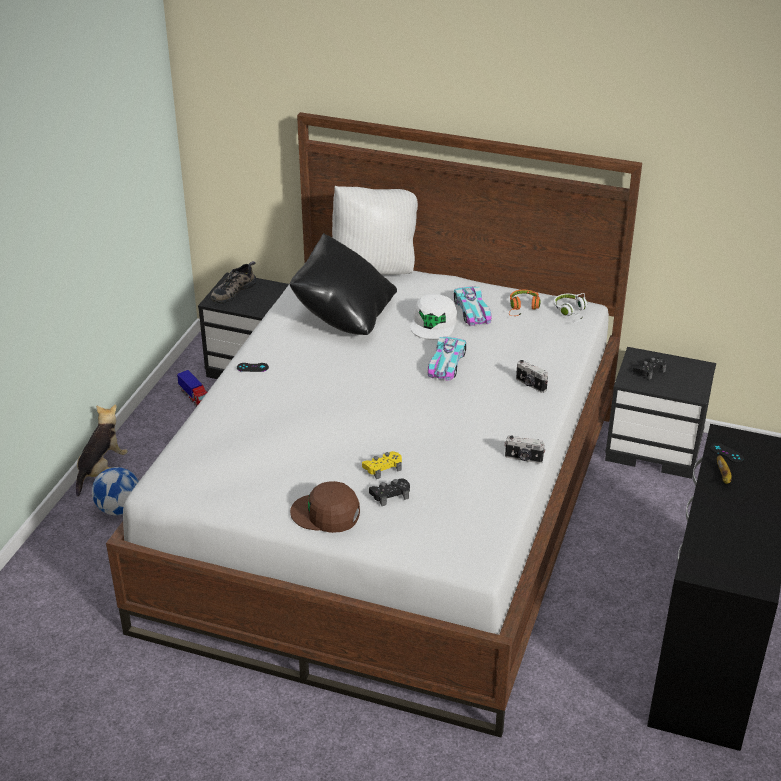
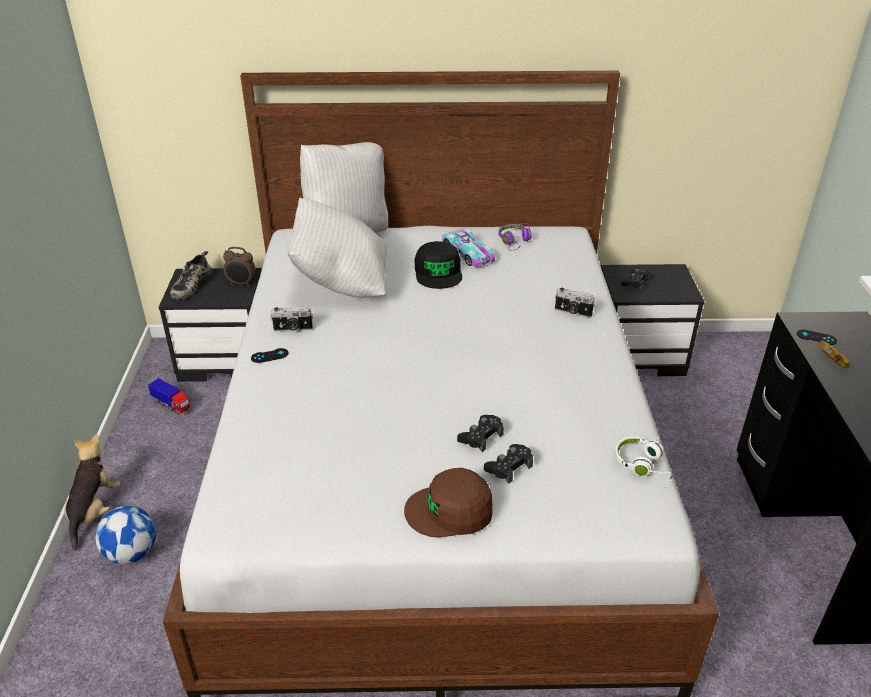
camera: 20 degrees left, 0 degrees up
(277, 298) = (241, 283): none -> alarm clock
(344, 316) = (342, 283): black pillow -> white pillow
(382, 468) = (481, 437): yellow game controller -> black game controller
(434, 323) = (438, 272): white cap -> black cap
(446, 363) = (476, 308): toy car -> none
(523, 308) = (514, 242): orange headphones -> purple headphones
(523, 458) = (620, 390): camera -> camera (293, 329)
(571, 312) = (561, 237): white headphones -> white headphones (643, 466)

